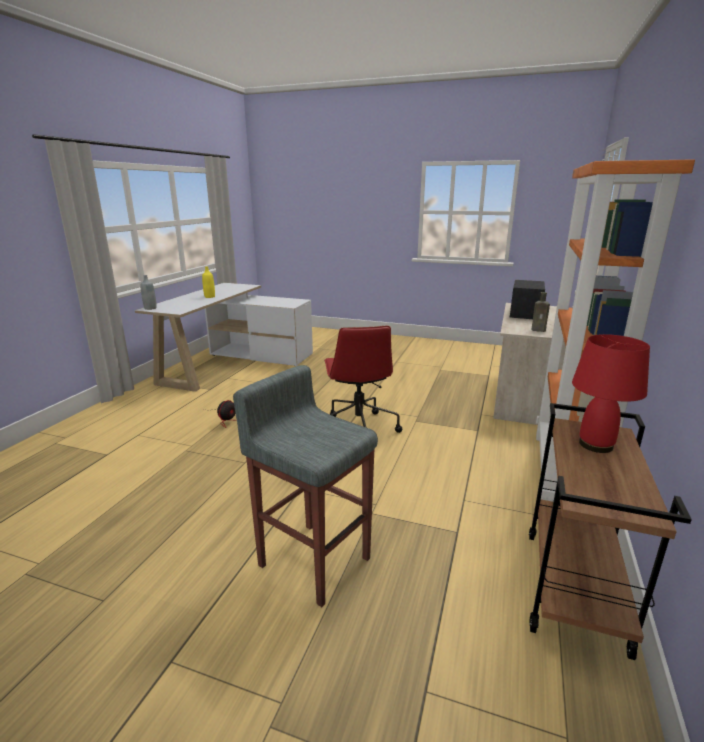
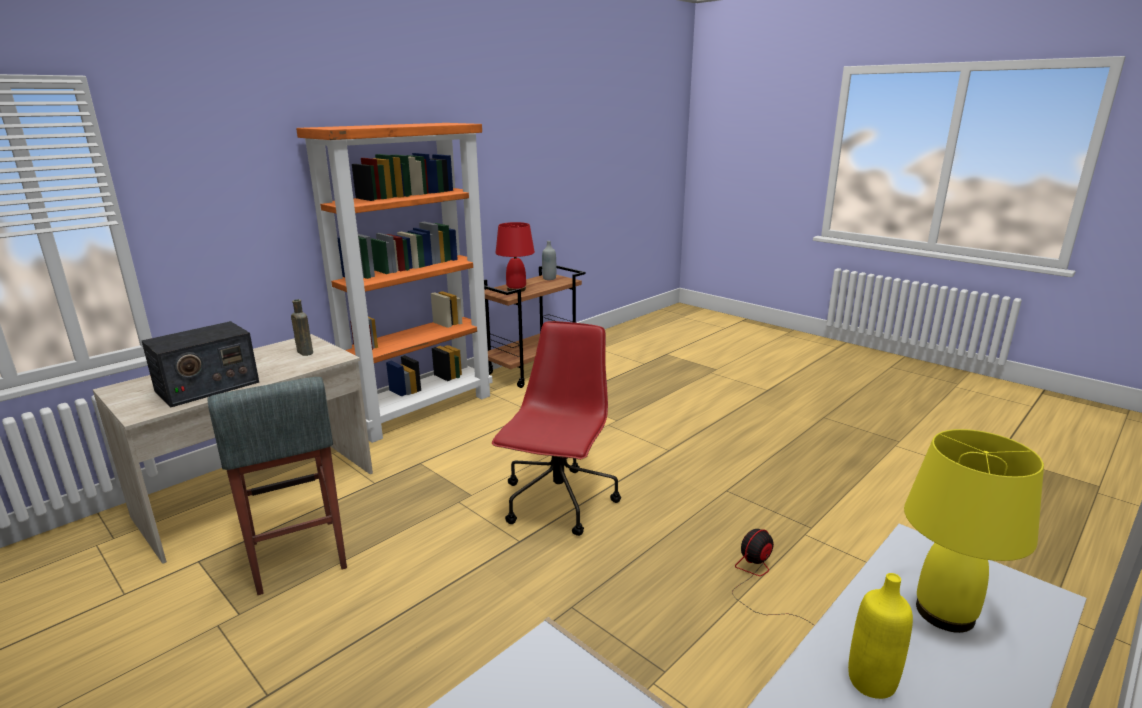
camera: 155 degrees left, 0 degrees up
(150, 308) = (1038, 598): grey bottle -> grey bottle (549, 278)
(182, 304) = (943, 612): none -> yellow table lamp
(314, 560) = (677, 406): grey stool -> grey stool (296, 556)

